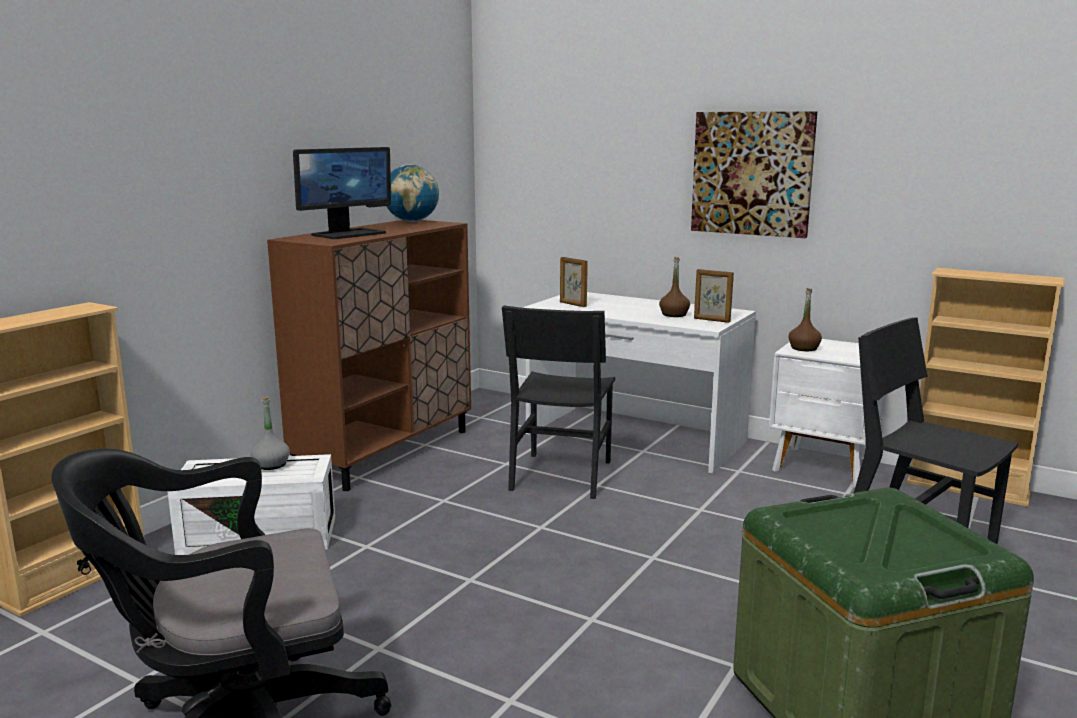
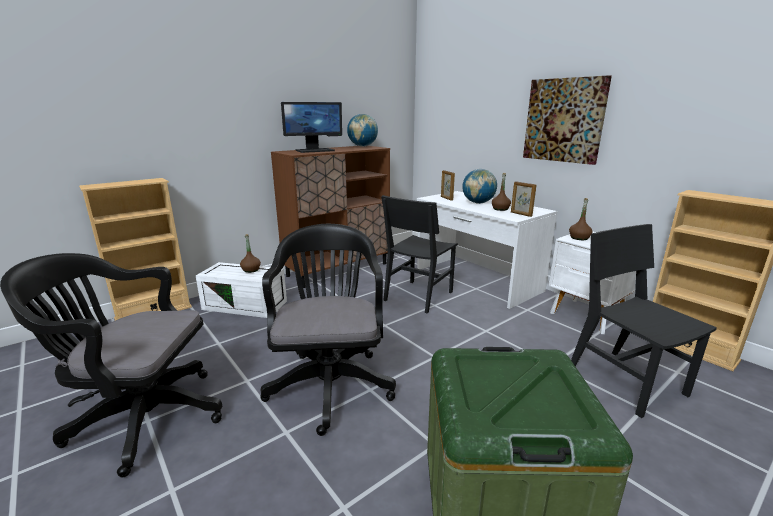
camera: 20 degrees right, 5 degrees up
(271, 465) = (251, 270): grey bottle -> brown bottle
(522, 622) = (331, 382): none -> black office chair
(630, 308) = (478, 203): none -> globe

